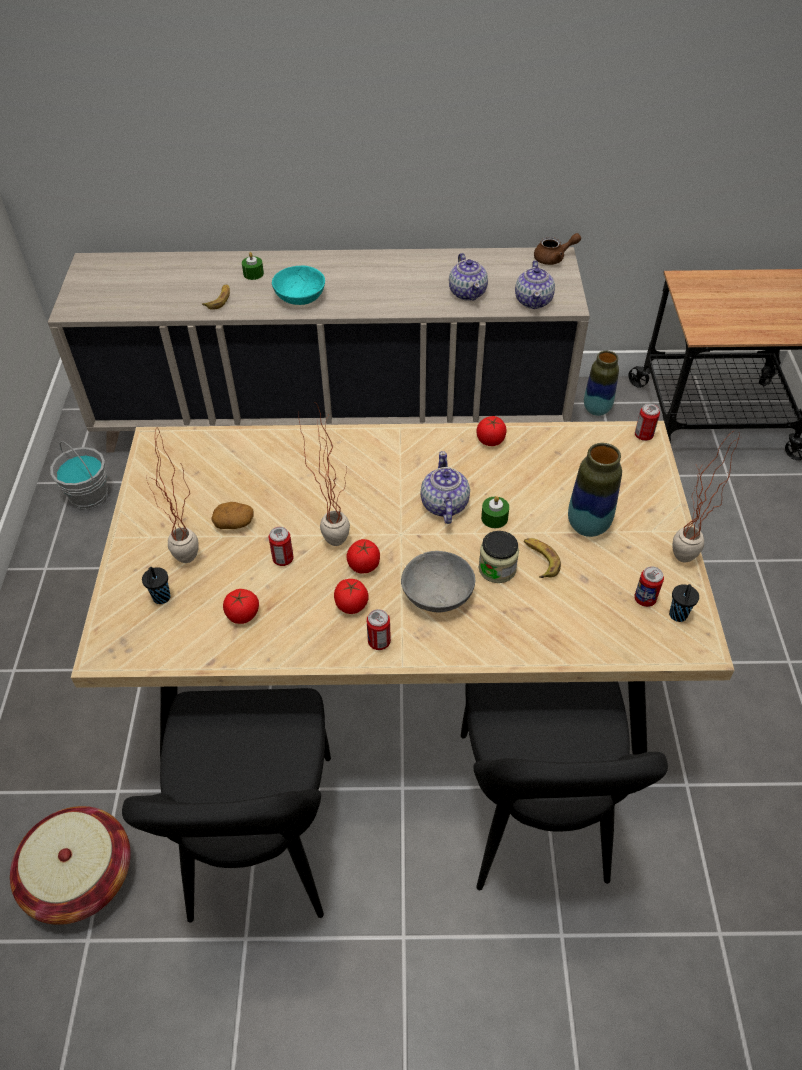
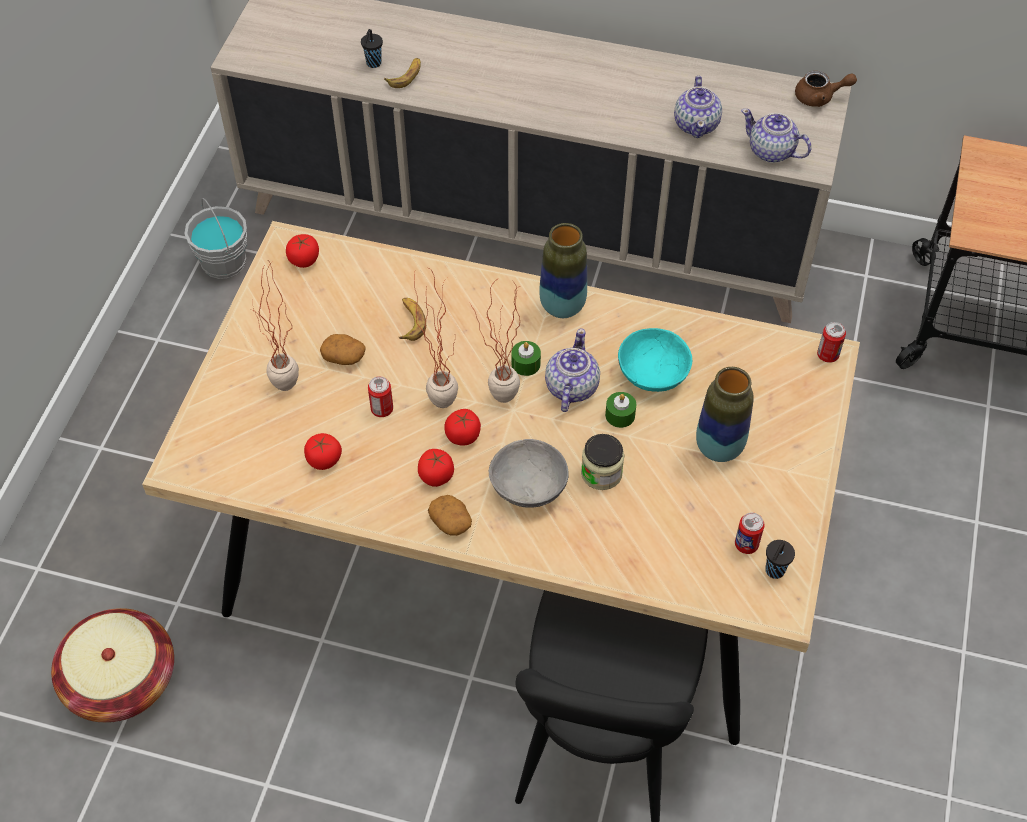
camera: 15 degrees right, 5 degrees up
(161, 598) = (248, 423): black cup -> black cup (373, 64)
(253, 274) = (454, 48): green candle -> green candle (525, 364)
(260, 845) = (306, 697): black chair -> none
(300, 297) = (498, 90): turquoise bowl -> turquoise bowl (653, 372)
(379, 642) = (451, 522): can -> potato
(490, 440) = (650, 322): tomato -> tomato (304, 260)
(533, 301) = (771, 152): teapot -> teapot turned 105 degrees clockwise
(540, 560) = (651, 474): banana -> banana (410, 322)
(596, 409) = (856, 283): vase -> vase (562, 306)
(679, 564) = (801, 515): potted plant -> potted plant (496, 402)

